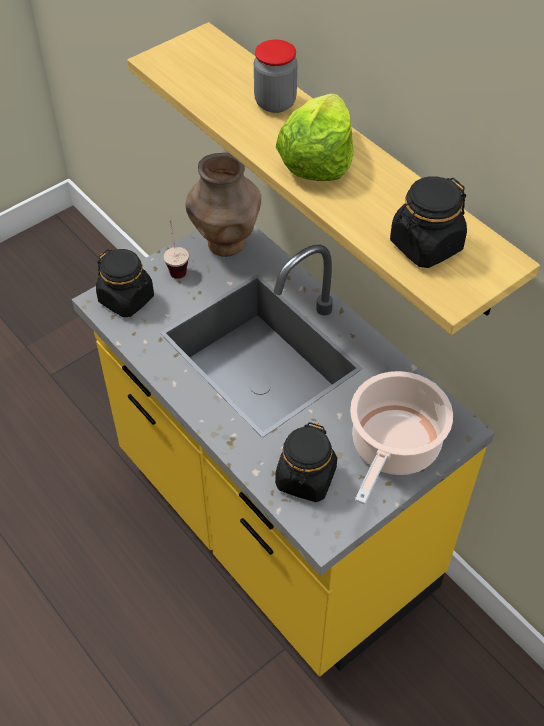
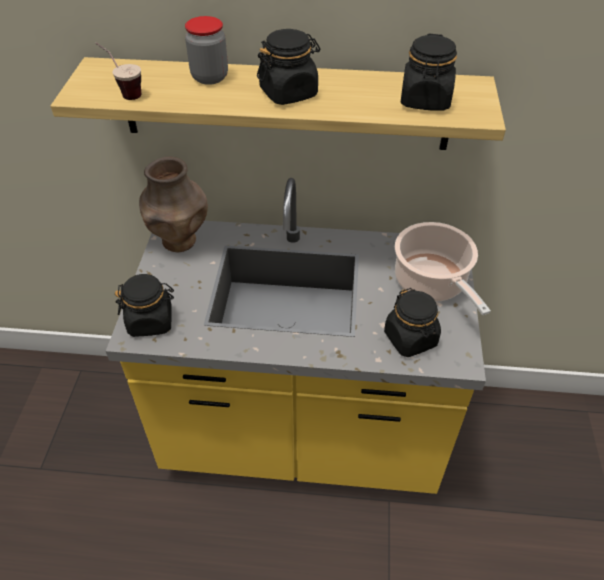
camera: 45 degrees left, 5 degrees down
(176, 265) = (161, 276): cup -> cup (124, 92)
(316, 160) = (289, 93): lettuce -> black jar

